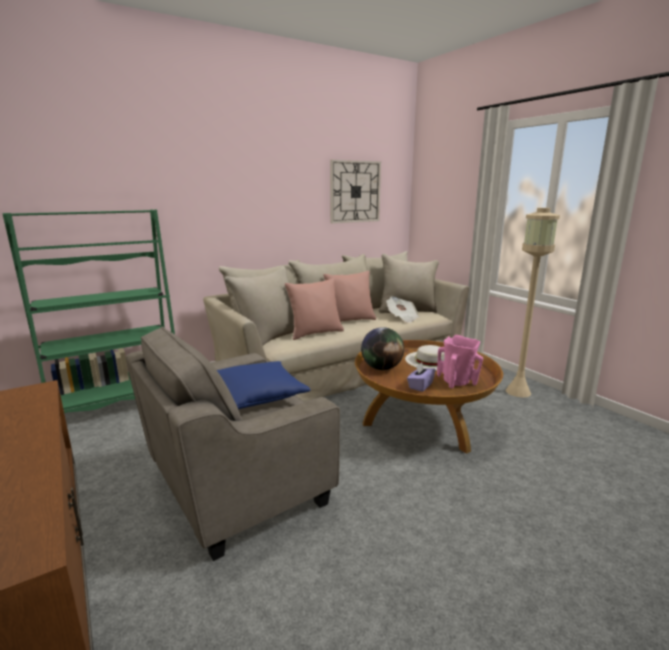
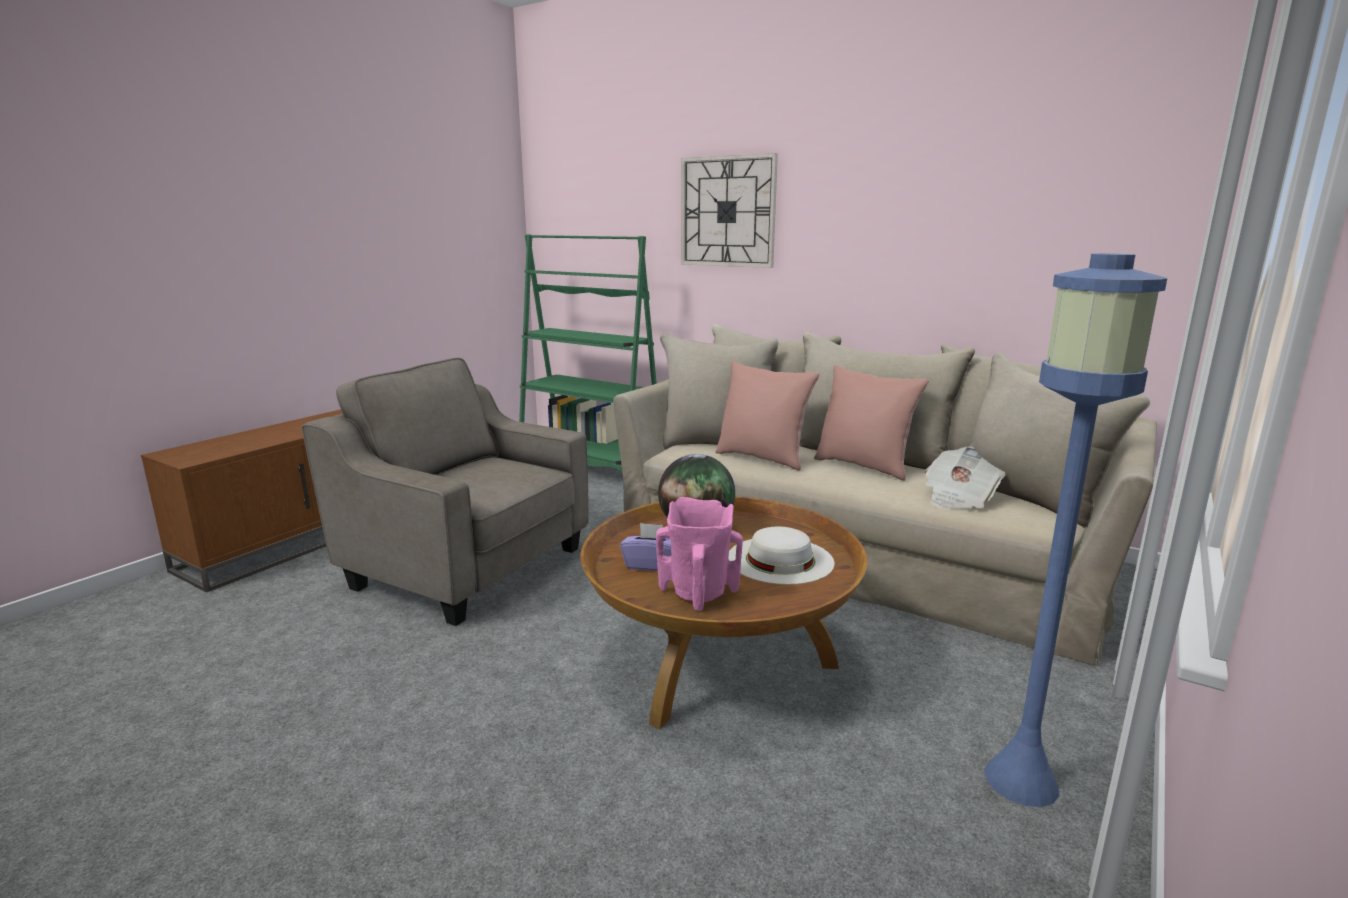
camera: 65 degrees right, 0 degrees up
(257, 396) = (503, 471): blue pillow -> none
(355, 192) = (1034, 214): wall clock -> wall clock (727, 212)
(518, 392) = (1022, 781): beige floor lamp -> blue floor lamp

